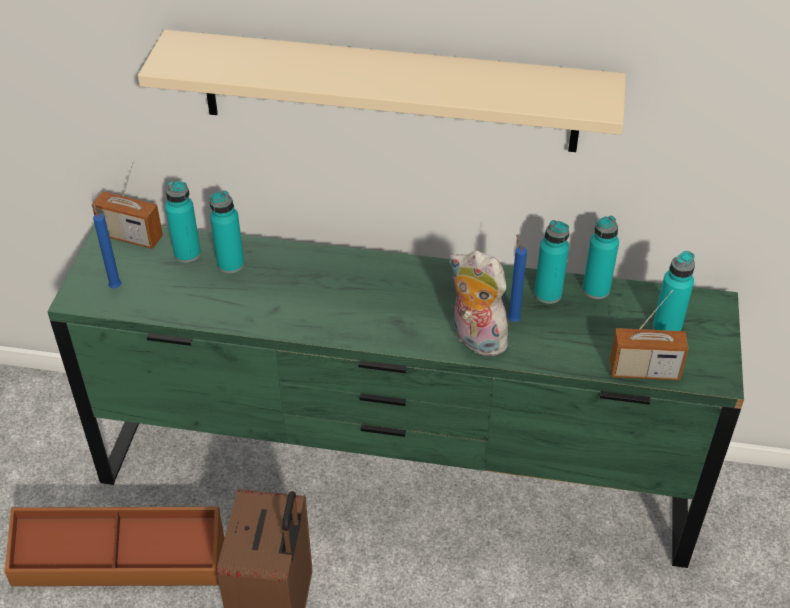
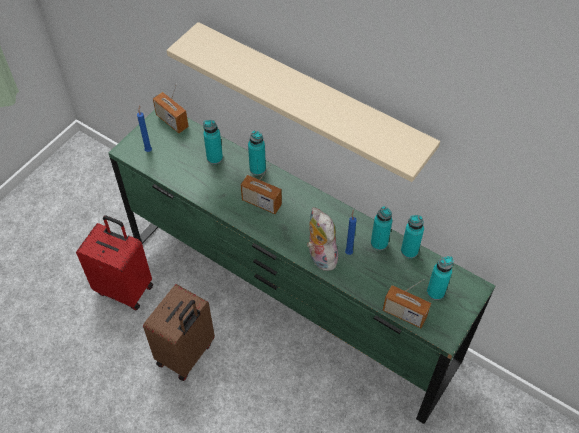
camera: 25 degrees right, 10 degrees up
(120, 558) = (125, 288): brown storage box -> red suitcase
(187, 254) = (195, 143): turquoise bottle -> turquoise bottle (257, 169)
(341, 299) = (261, 203): none -> radio

